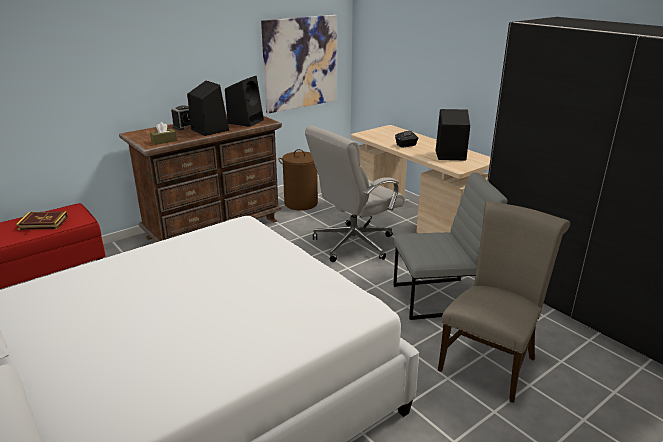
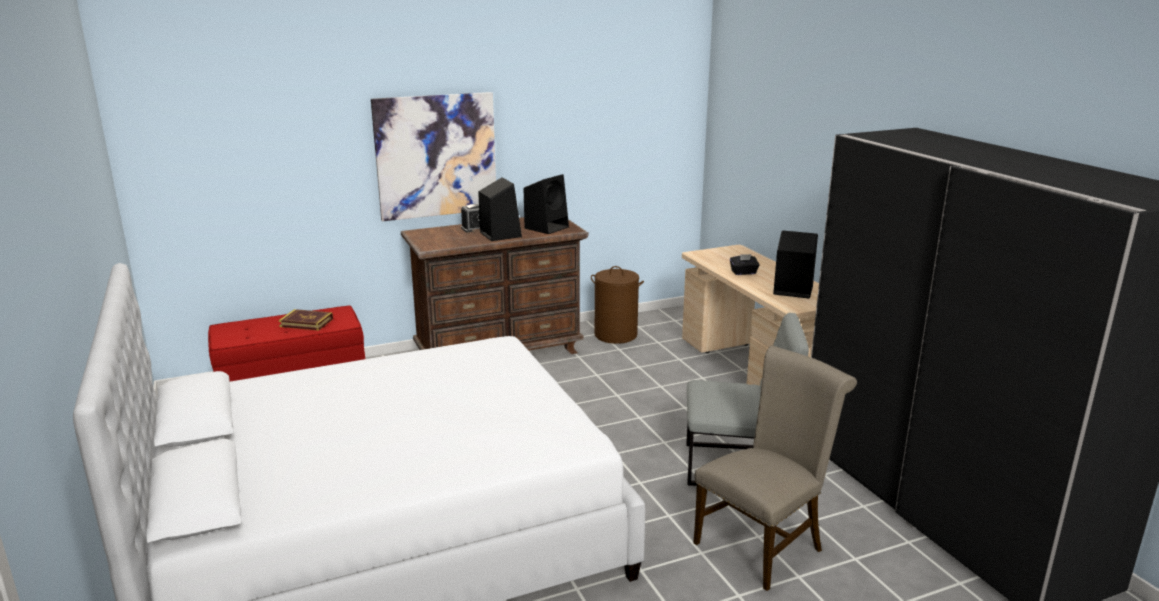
camera: 15 degrees right, 5 degrees down
(164, 141) = (444, 243): brown tissue box -> none
(300, 63) = (631, 159): picture -> picture (436, 156)
(354, 243) = (660, 390): grey office chair -> none

